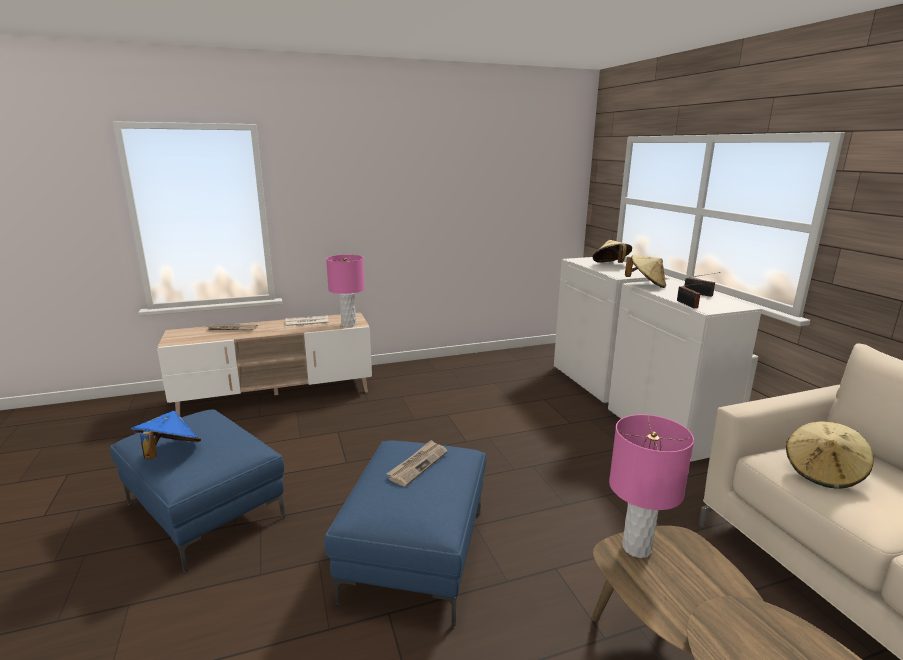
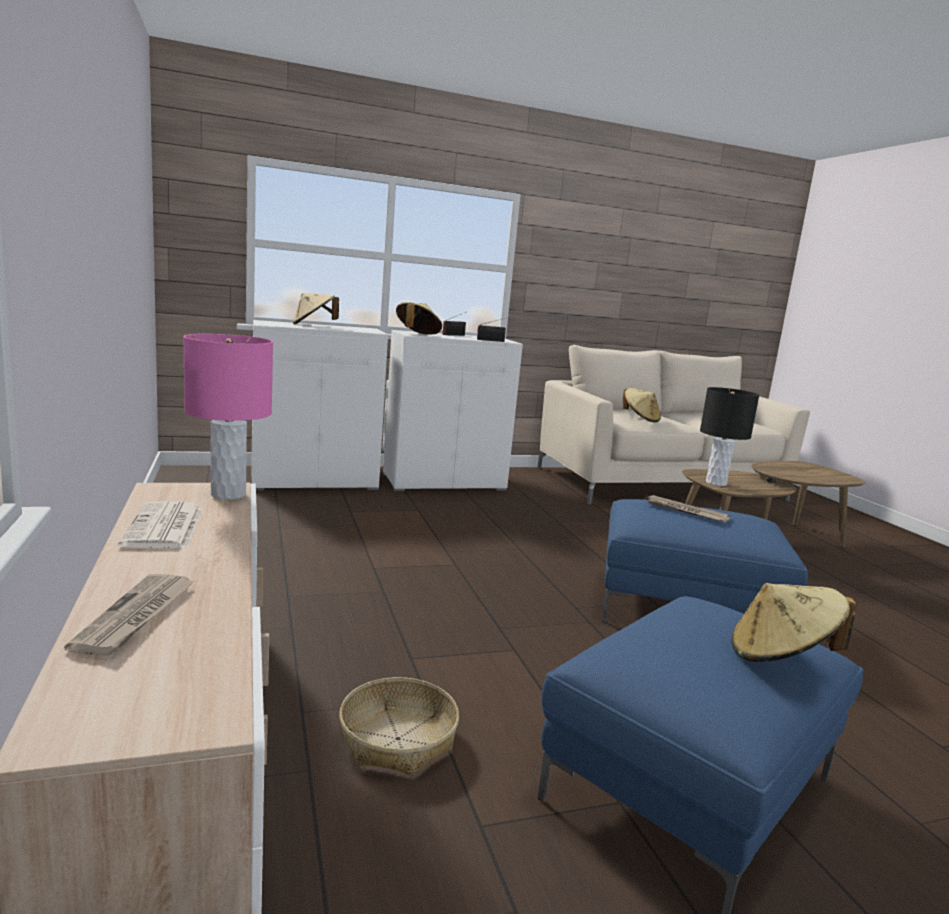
camera: 90 degrees left, 5 degrees down
(169, 452) = (781, 656): blue hat -> beige hat
(271, 432) = (398, 739): none -> basket
(637, 548) = (716, 483): pink table lamp -> black table lamp

